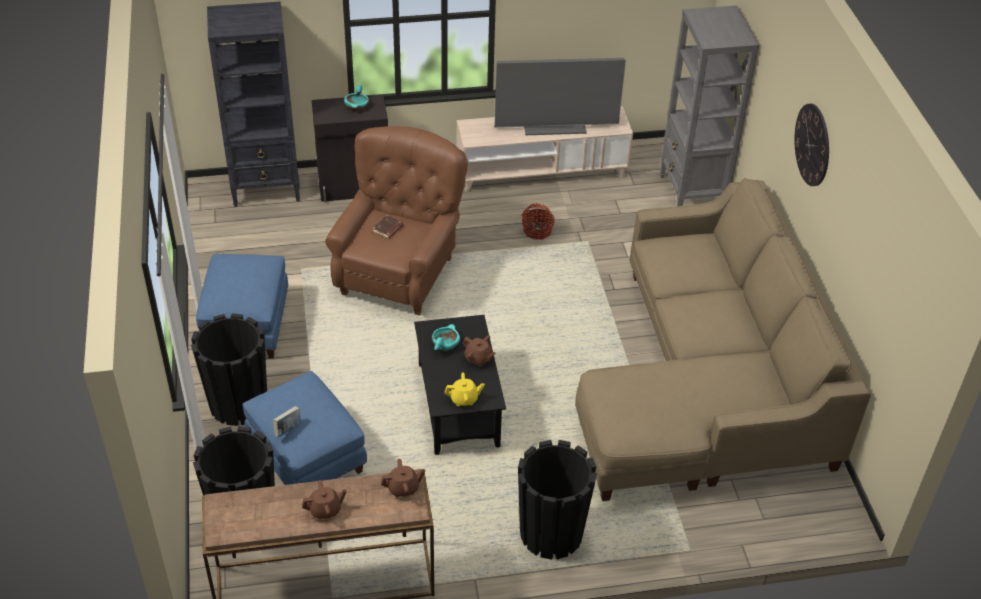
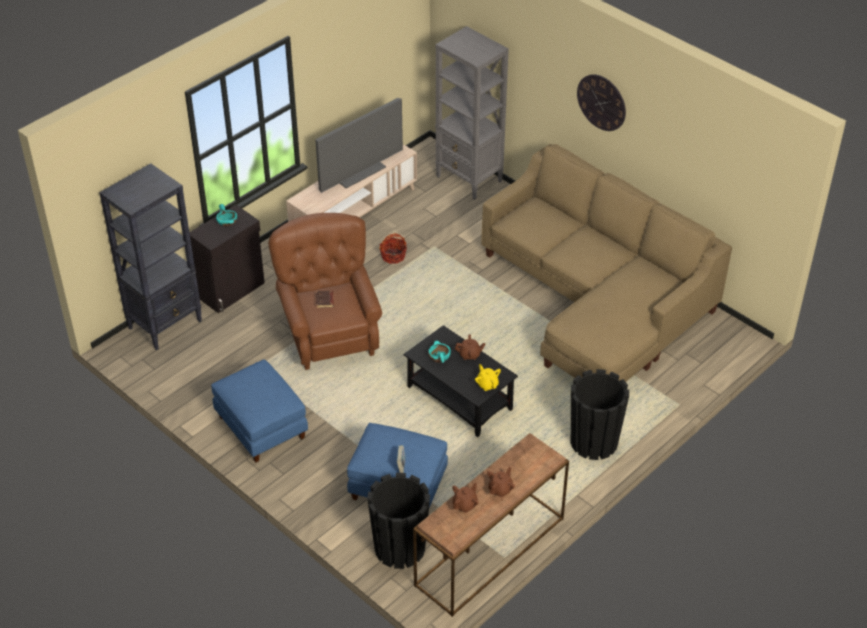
camera: 35 degrees left, 0 degrees up
(238, 403) = (314, 480): black planter -> none
(403, 488) = (532, 450): brown teapot -> brown teapot (465, 505)
(464, 399) = (487, 384): yellow teapot -> yellow teapot turned 75 degrees counterclockwise

